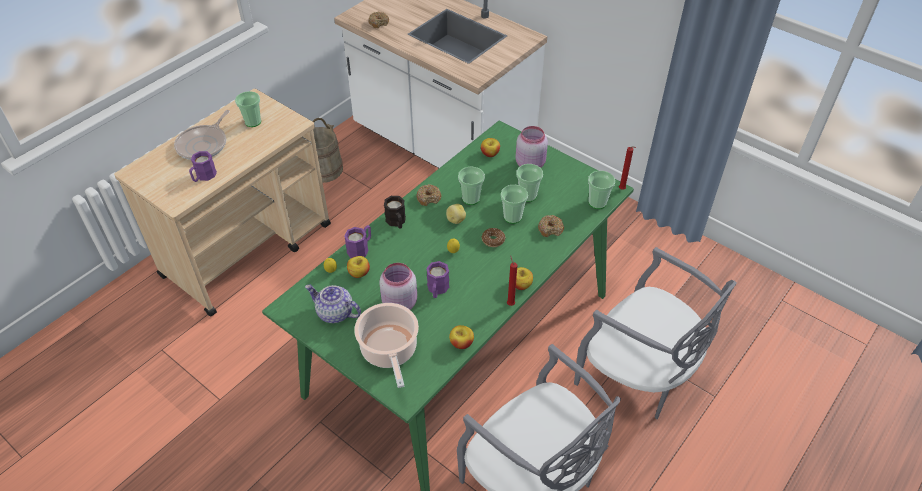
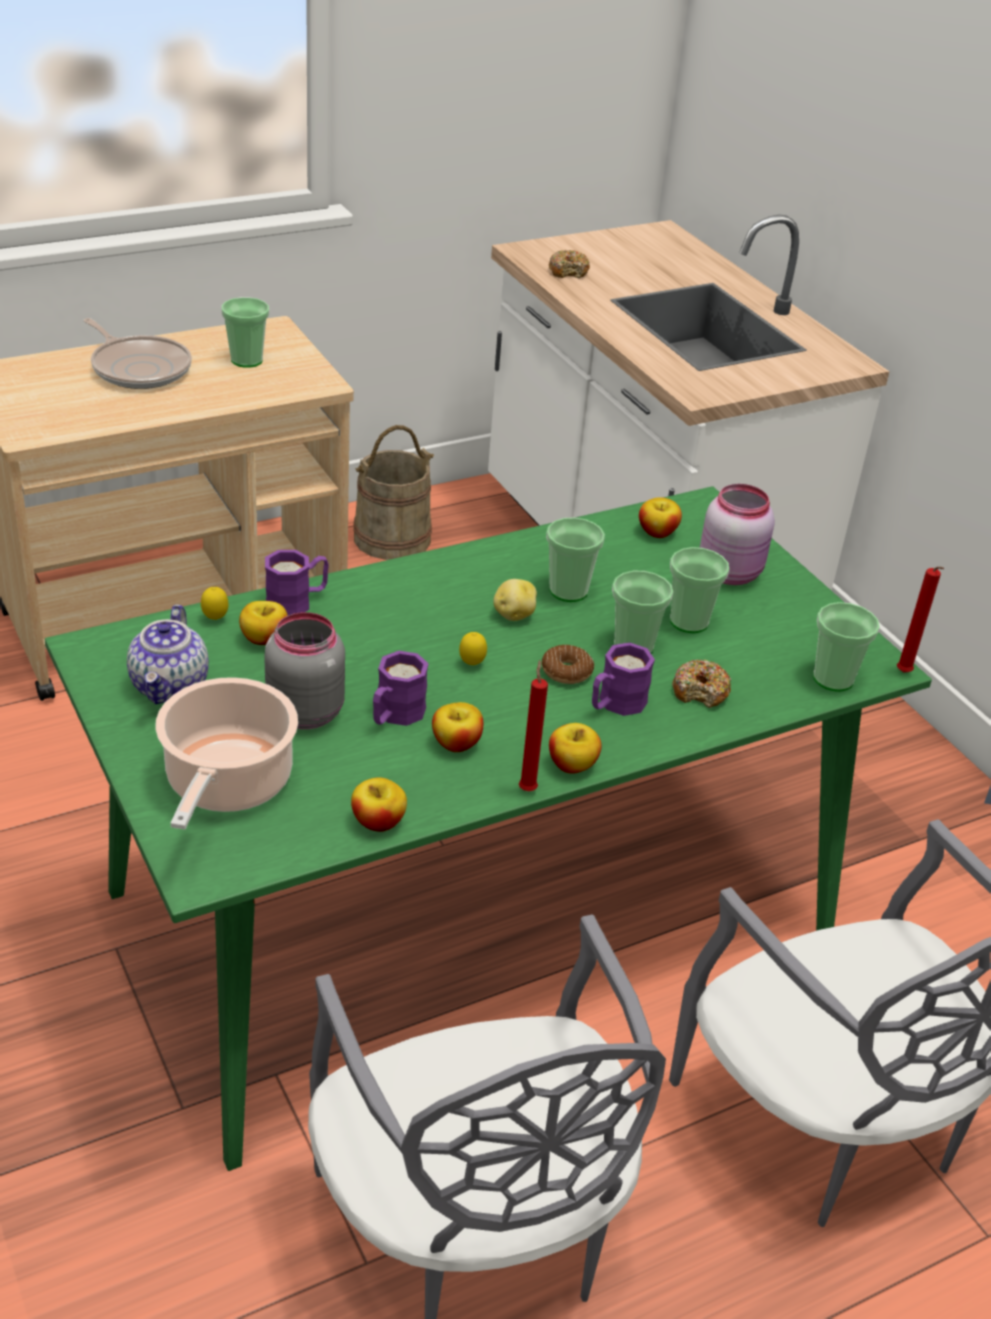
camera: 20 degrees right, 10 degrees down
(203, 177) = (101, 411): purple mug -> purple mug (615, 704)
(204, 144) = (139, 368): frying pan -> frying pan turned 90 degrees counterclockwise
(334, 313) = (170, 686): teapot -> teapot turned 135 degrees counterclockwise
(396, 222) = (395, 583): black mug -> none
(399, 302) = (304, 711): pink jar -> grey jar
(429, 198) = (485, 565): donut -> none
(470, 293) = (456, 743): none -> apple

